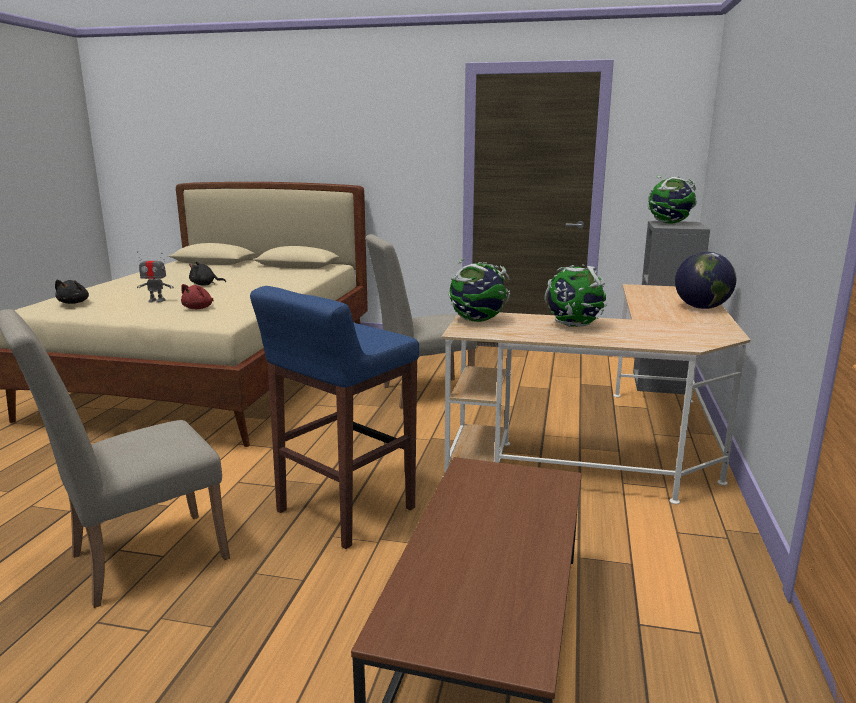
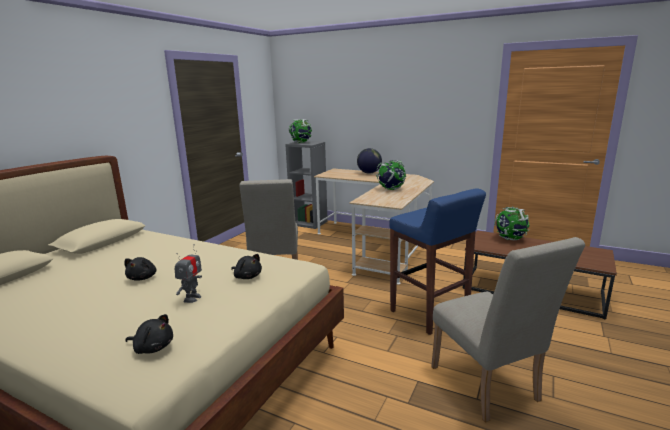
camera: 75 degrees left, 0 degrees up
(199, 308) = (247, 276): red plush toy -> black plush toy
(477, 321) = (375, 201): globe -> globe (510, 239)

